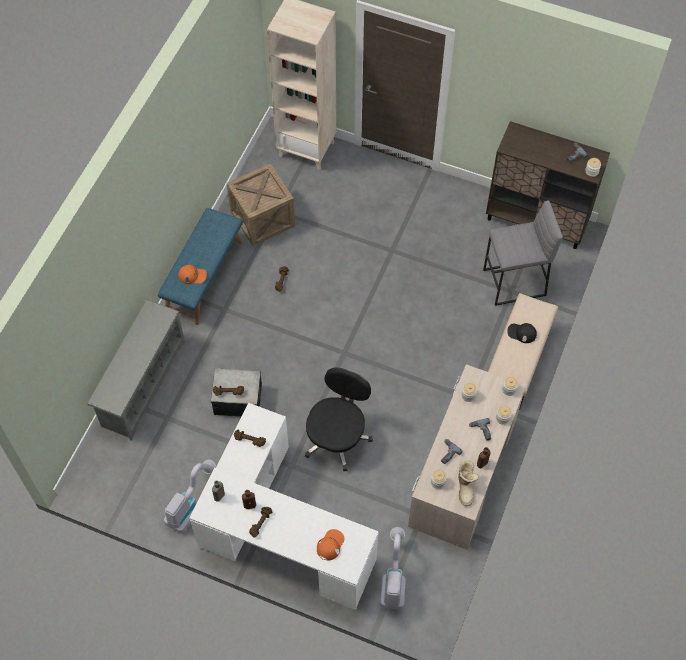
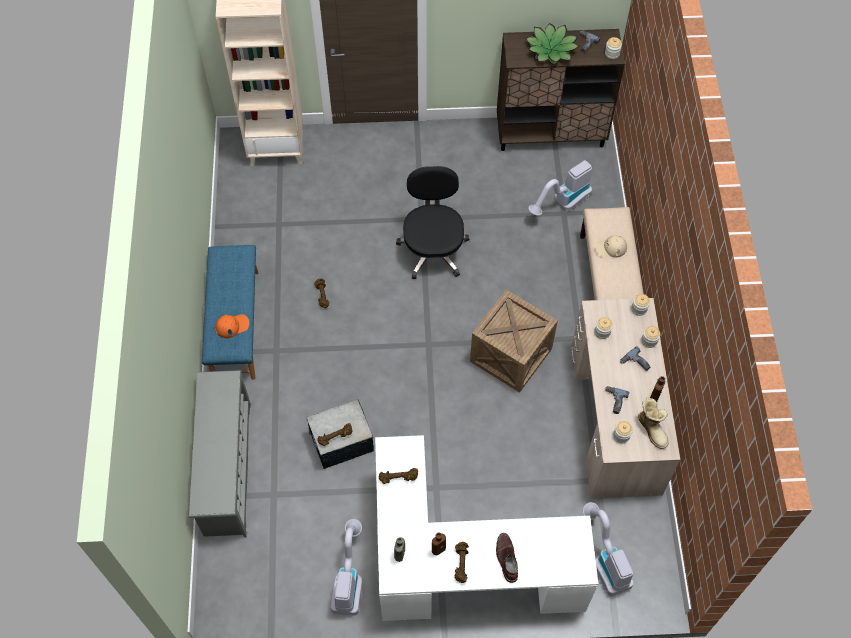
camera: 25 degrees left, 0 degrees up
(262, 218) = (267, 238): crate -> crate (511, 355)
(296, 535) = (506, 559): none -> brown boot
(330, 545) = (548, 553): orange cap -> none
(337, 437) = (468, 436): black office chair -> black office chair (433, 249)
(514, 283) = (562, 204): grey stool -> vacuum cleaner
(521, 333) = (610, 248): black cap -> beige cap
(542, 149) = (551, 49): none -> potted plant

